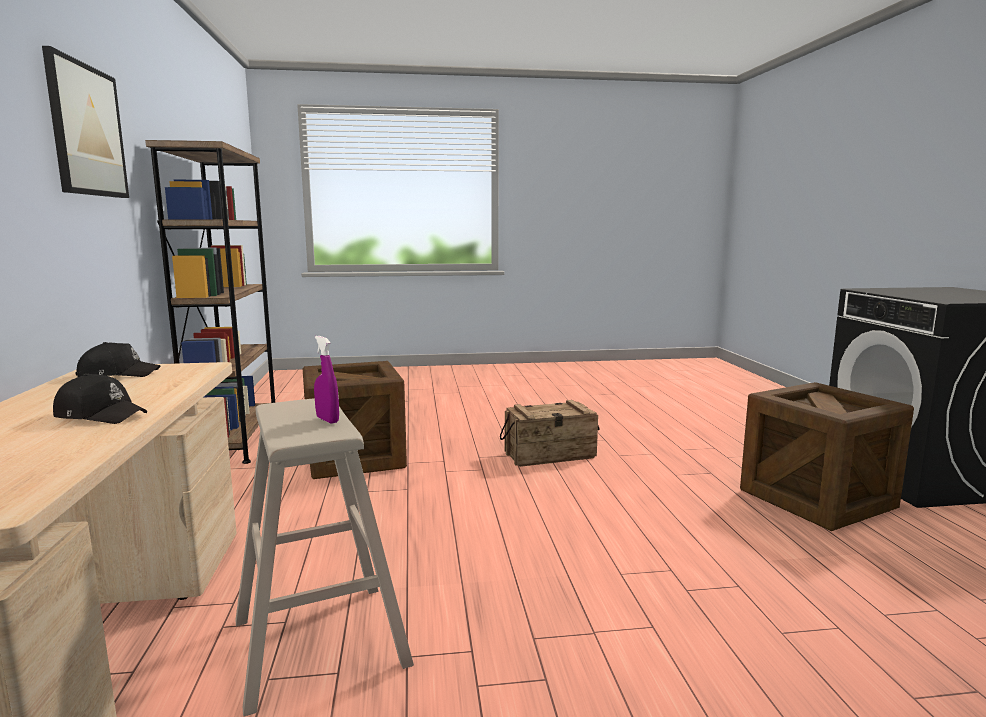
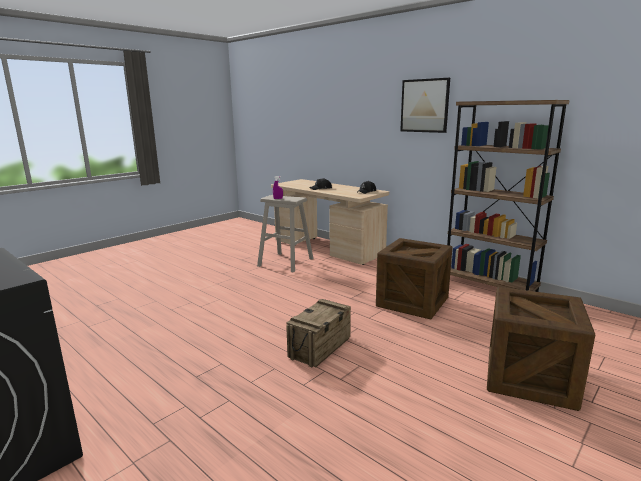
camera: 140 degrees right, 5 degrees up
(816, 499) = (116, 378): crate -> crate (529, 378)

